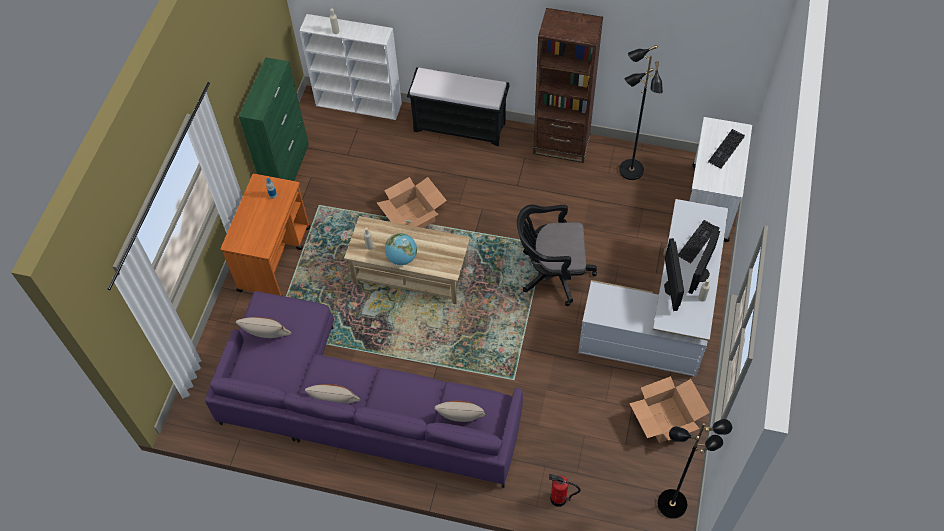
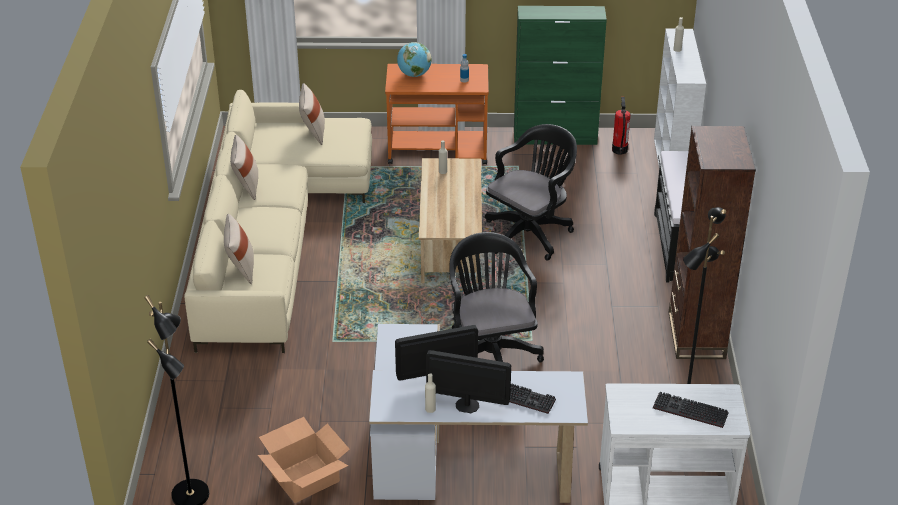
camera: 75 degrees right, 20 degrees down
(357, 406) = (274, 234): purple sofa -> beige sofa
(402, 258) = (435, 195): globe -> globe (414, 74)
(413, 216) = (530, 232): cardboard box -> black office chair
(558, 499) = (186, 396): fire extinguisher -> fire extinguisher (619, 150)

